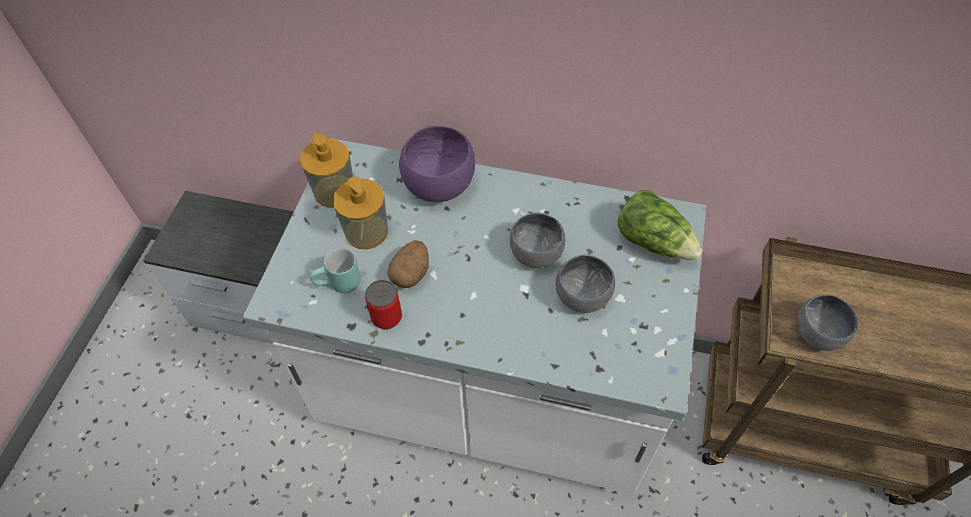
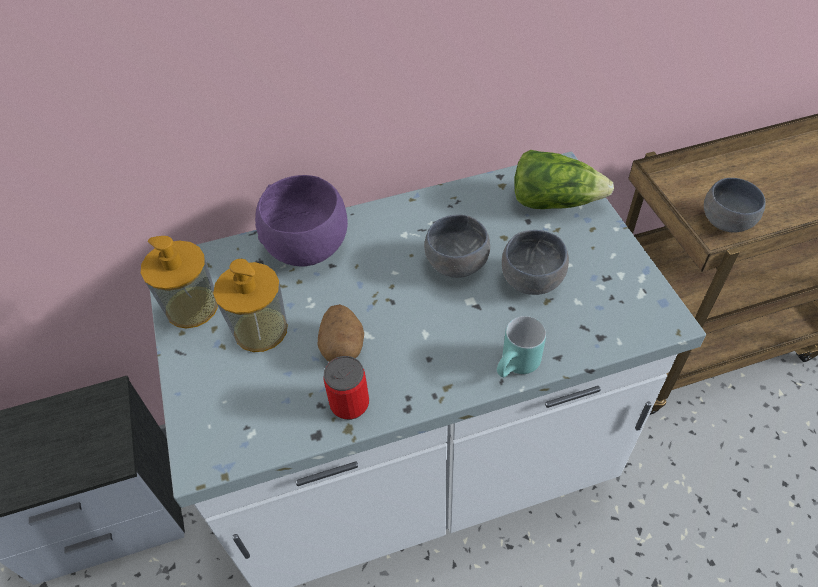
camera: 30 degrees left, 5 degrees down
(339, 285) = (270, 400): turquoise mug -> turquoise mug (518, 368)

